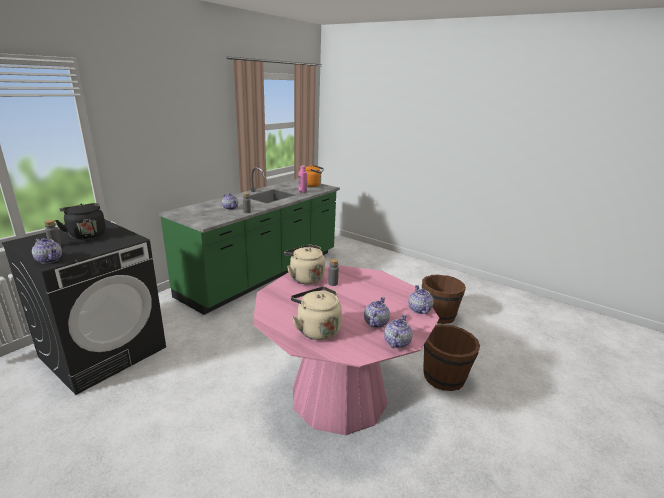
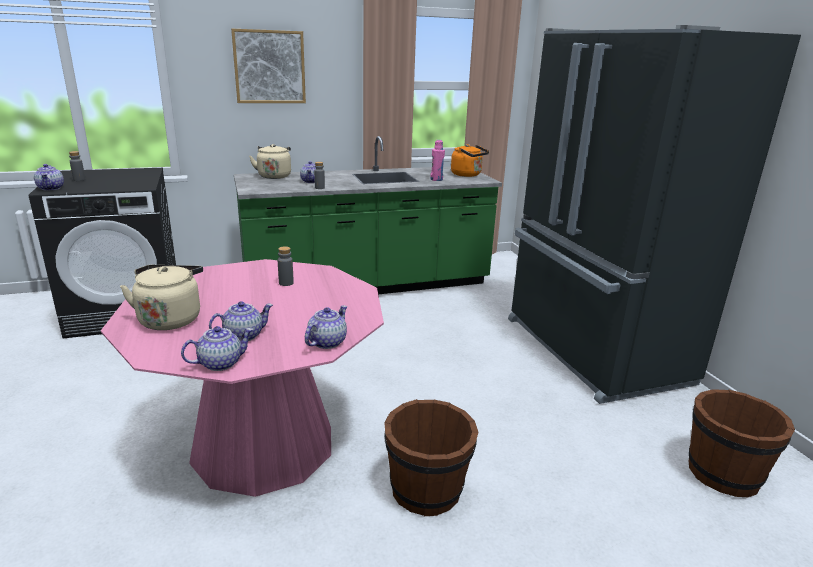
camera: 35 degrees right, 0 degrees up
(86, 234) = (119, 176): black kettle -> none
(170, 122) = (269, 67): none -> picture
(305, 278) = (268, 269): beige kettle -> beige kettle (274, 176)
(422, 276) = (592, 351): none -> black fridge
(438, 315) = (539, 410): brown bucket -> brown bucket (723, 473)

